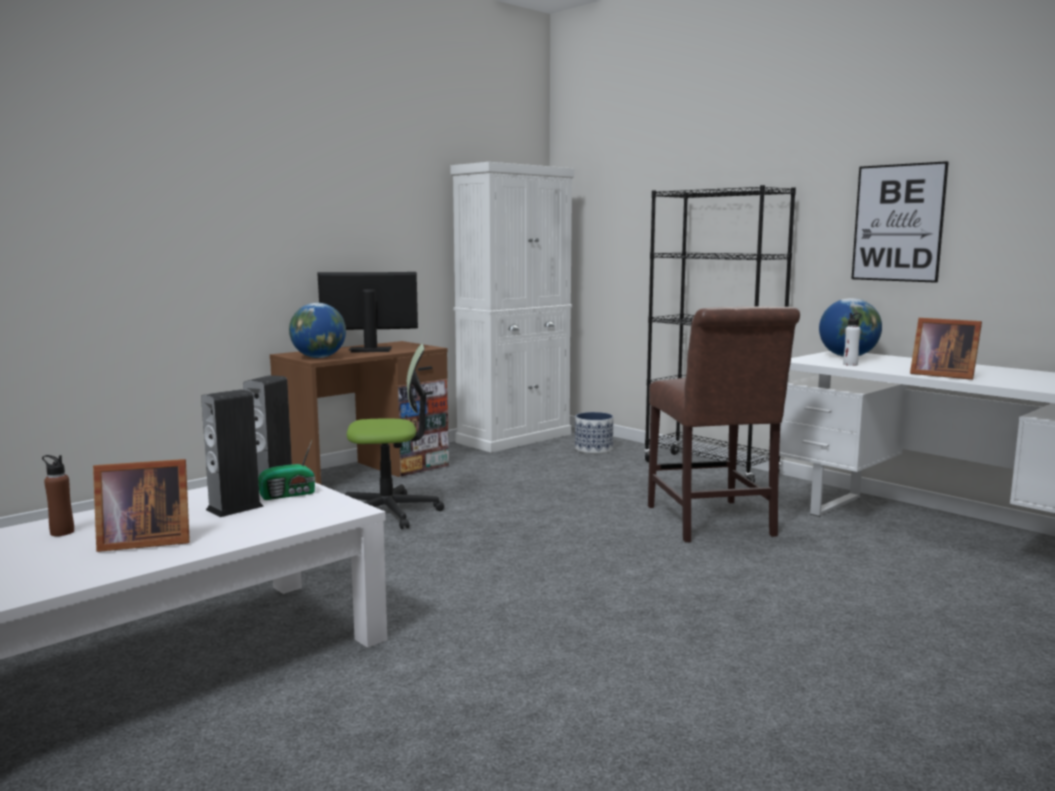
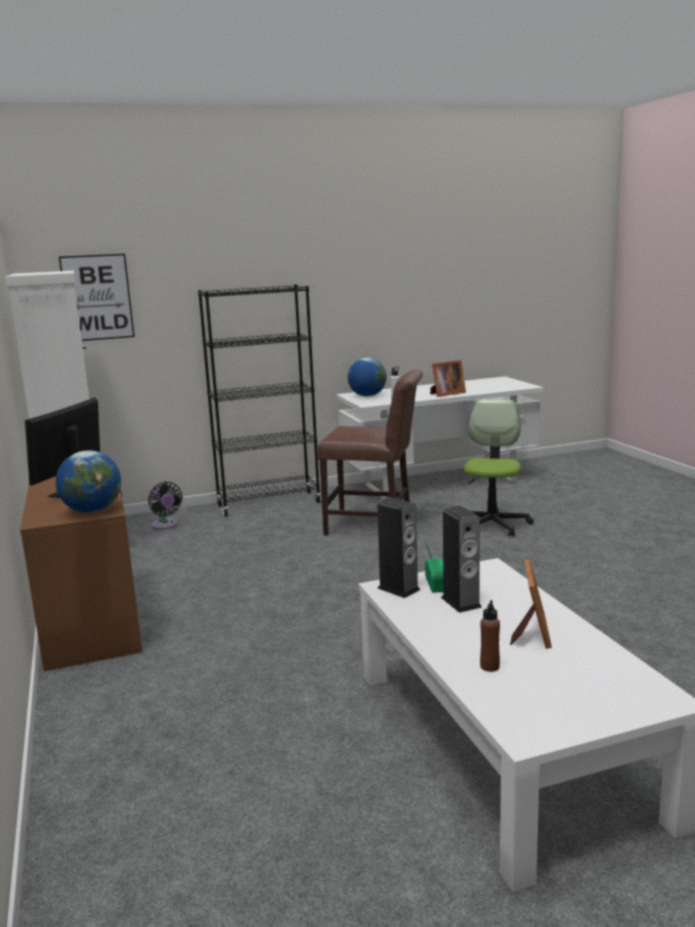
camera: 65 degrees left, 5 degrees up
(390, 512) = (232, 622): office chair -> office chair (492, 525)
(594, 449) = (165, 526): planter -> black fan
(898, 223) = (364, 305): picture -> picture (97, 297)

